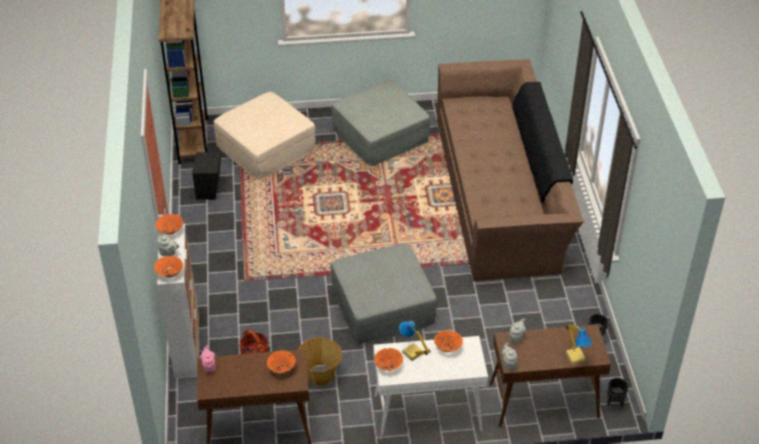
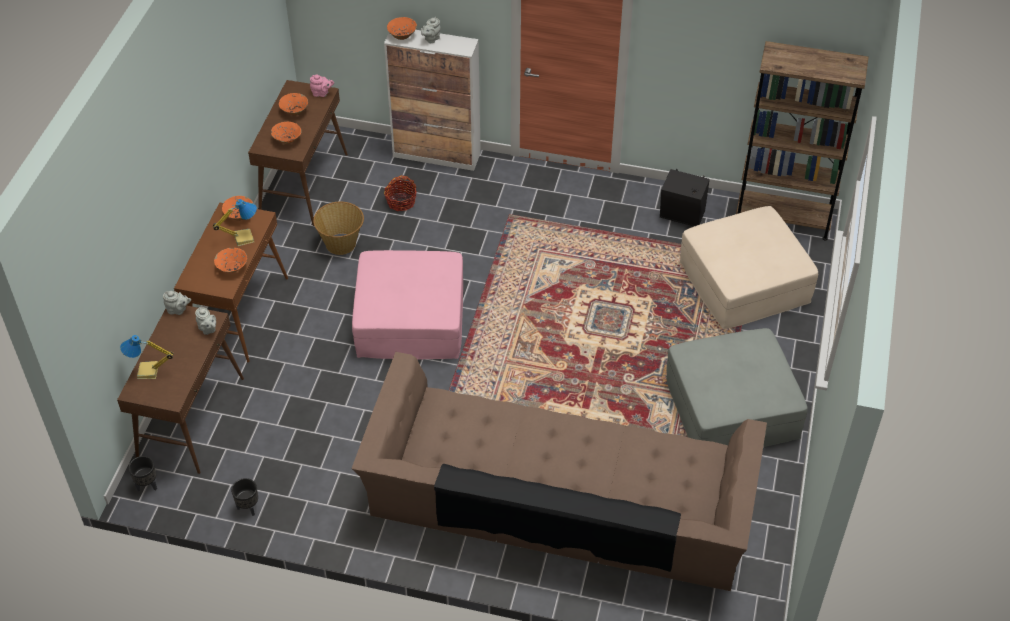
camera: 110 degrees right, 5 degrees up
(170, 230) = (465, 45): orange bowl -> orange bowl (294, 111)
(383, 306) = (409, 320): grey ottoman -> pink ottoman
(427, 413) = (239, 313): white console table -> brown console table

